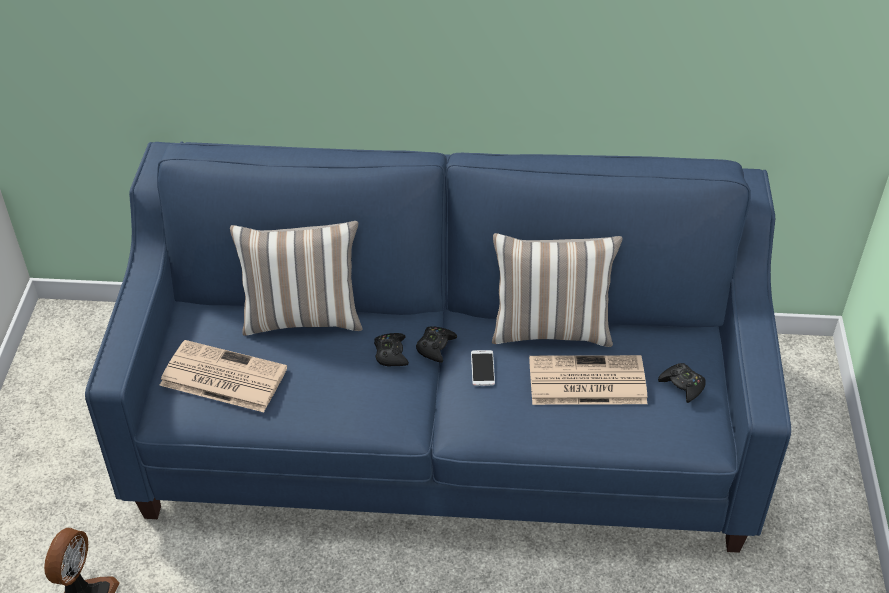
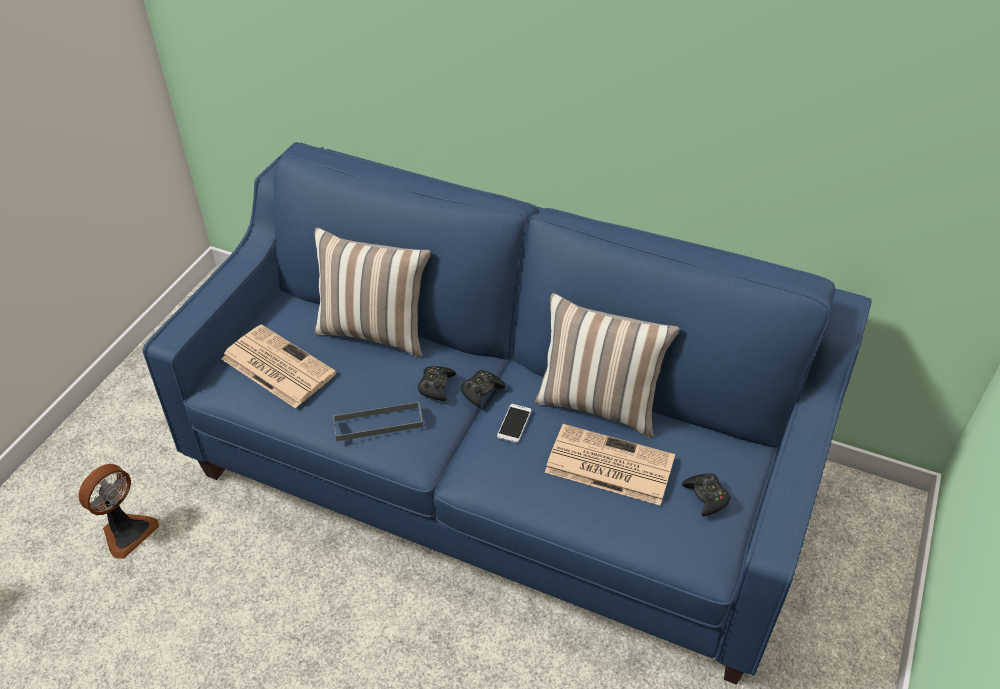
camera: 20 degrees right, 0 degrees up
(353, 404) = (378, 423): none -> grey tray

